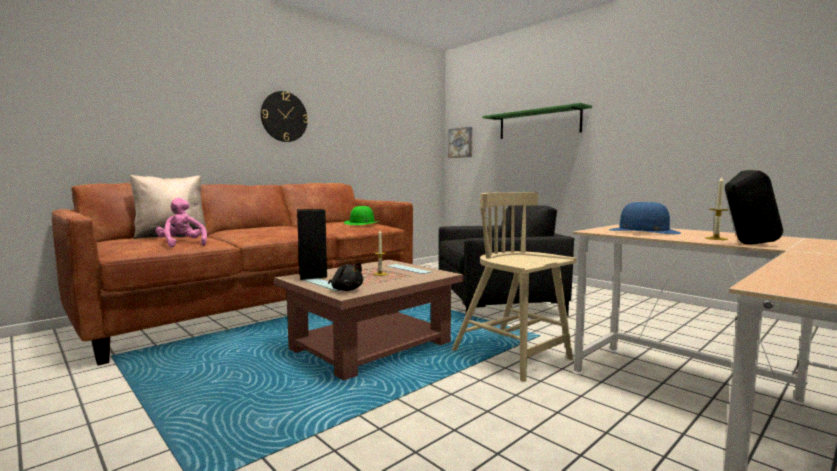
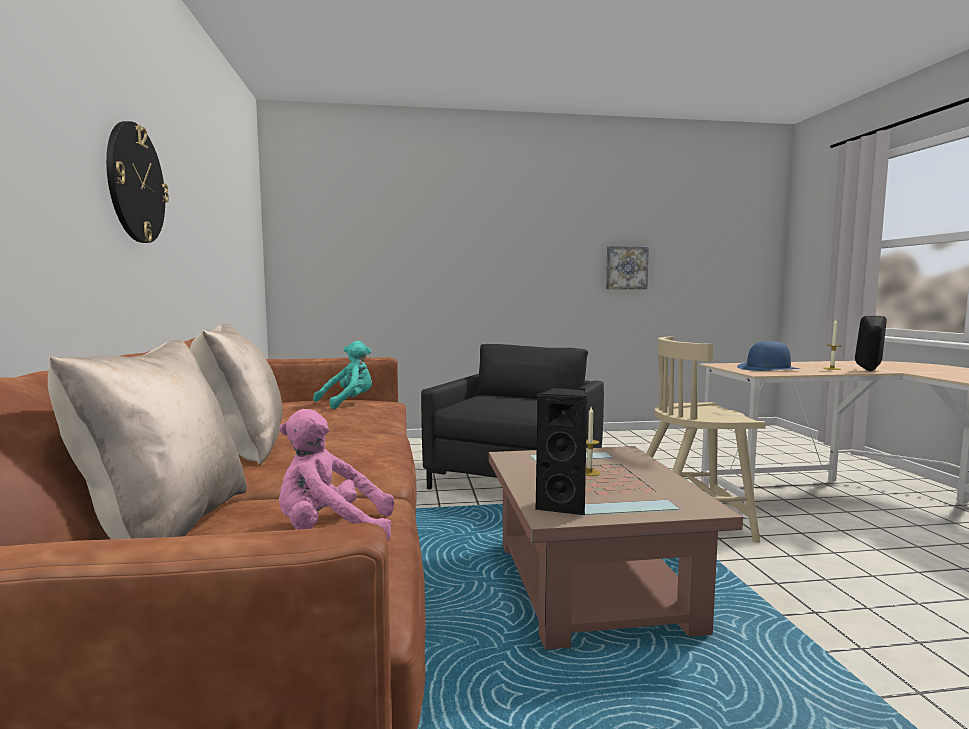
camera: 55 degrees left, 0 degrees up
(261, 227) = (241, 448): none -> beige pillow
(346, 290) = (678, 503): black plush toy -> none
(362, 223) = (348, 402): green hat -> turquoise plush toy
(461, 142) = (302, 254): picture -> picture (626, 268)
(538, 124) = (439, 239): green shelf -> none

